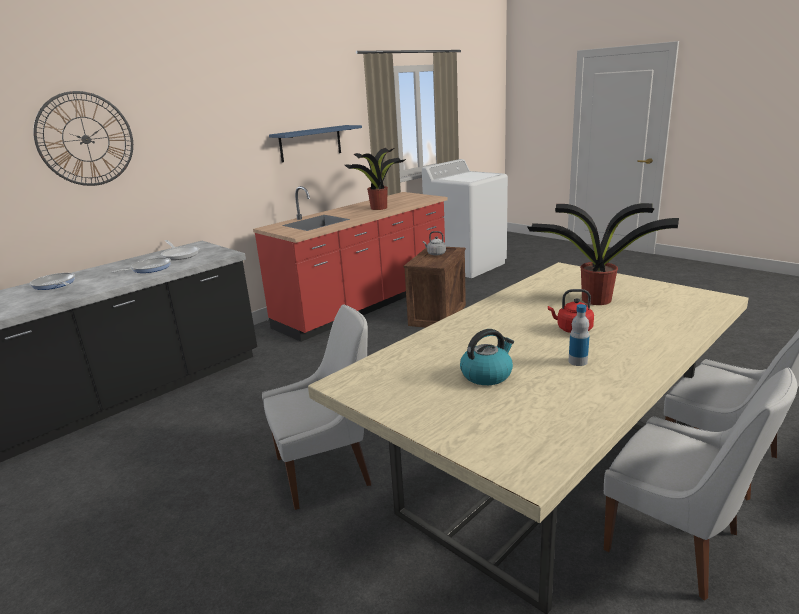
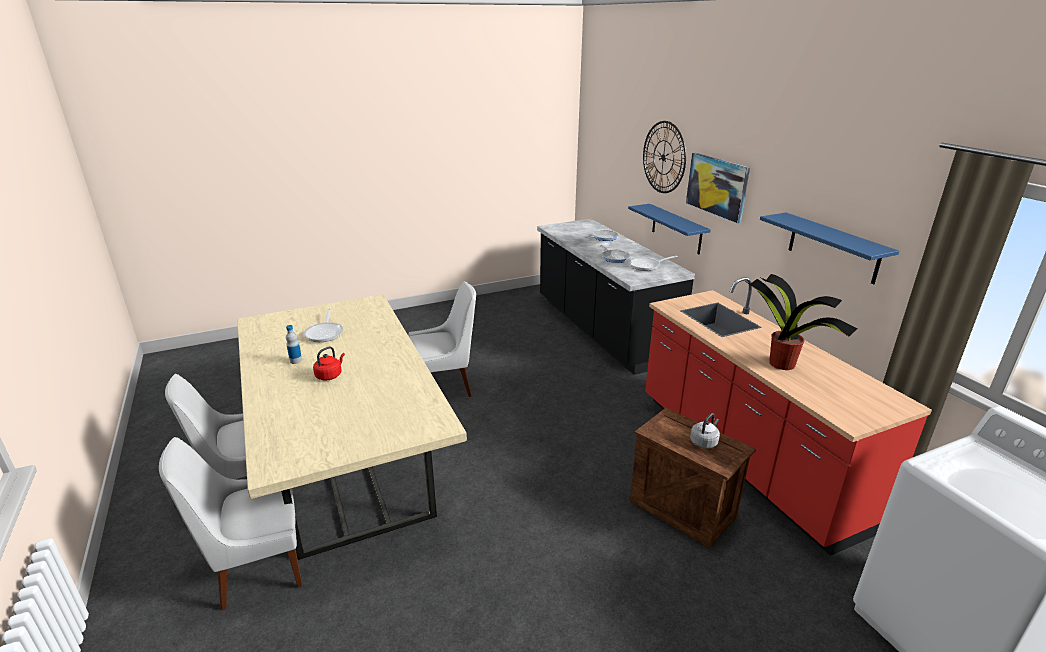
camera: 110 degrees right, 5 degrees up
(147, 213) = (676, 229): none -> blue shelf
(189, 141) = (717, 186): none -> picture
(327, 470) = (445, 386): white chair -> white chair turned 105 degrees counterclockwise
(487, 374) = (325, 333): kettle -> frying pan
(594, 299) = (357, 406): potted plant -> none

